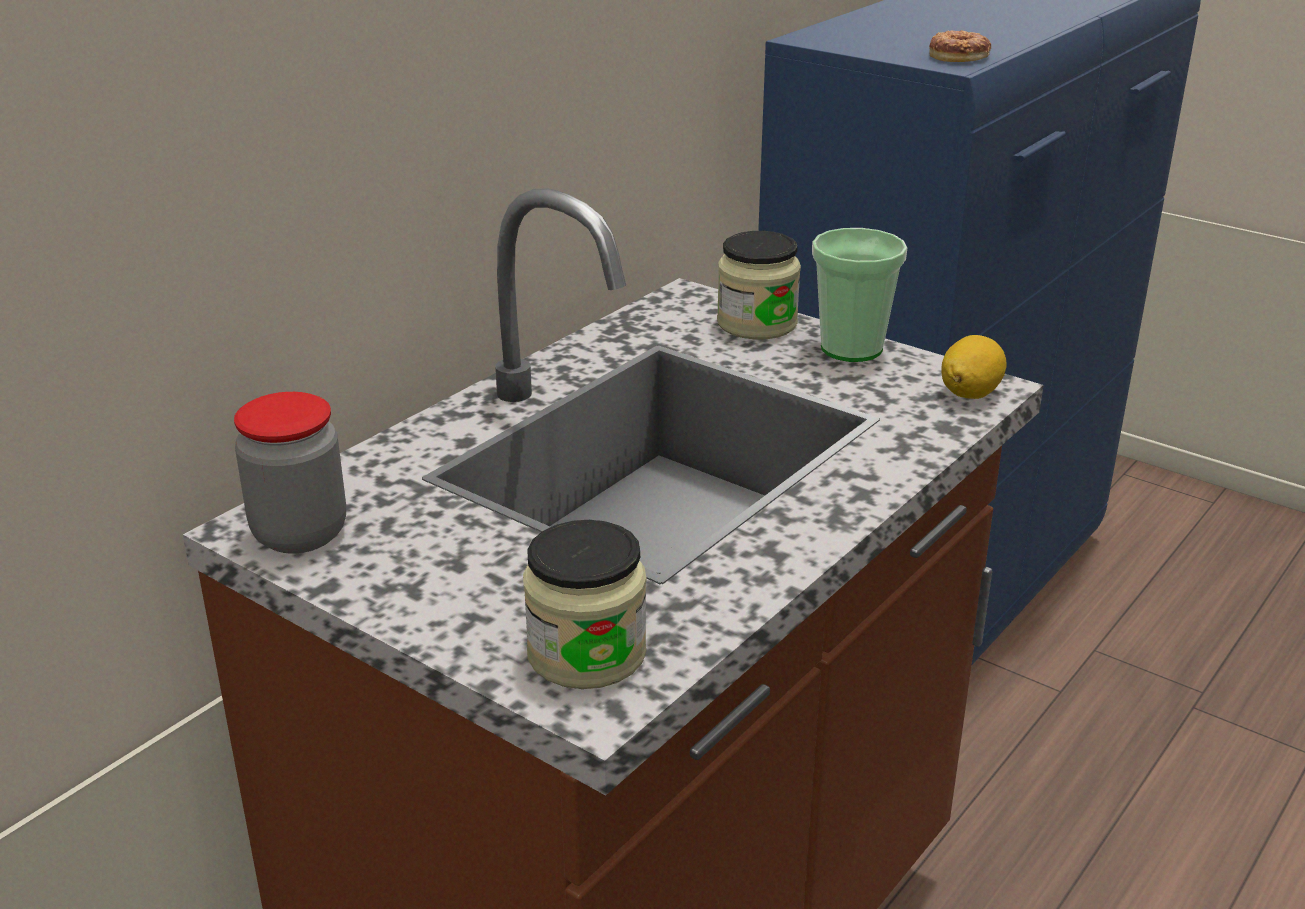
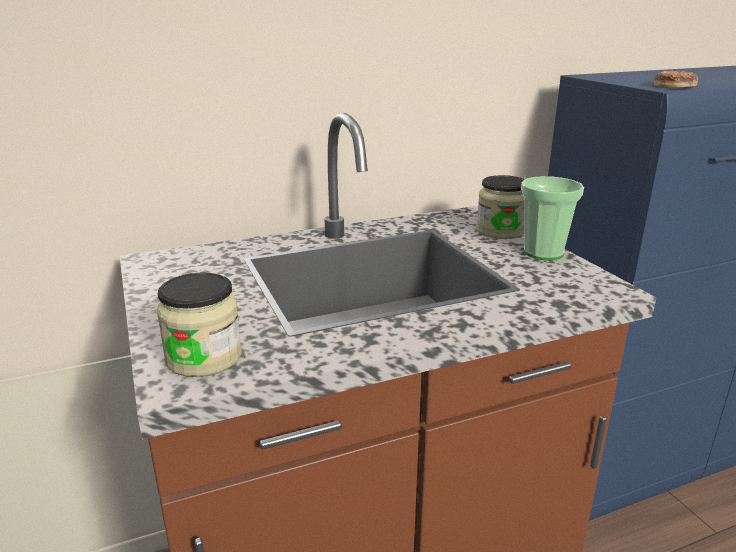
camera: 30 degrees right, 5 degrees down
(300, 534) = (161, 267): jar -> none
(970, 393) = (596, 290): lemon -> none

